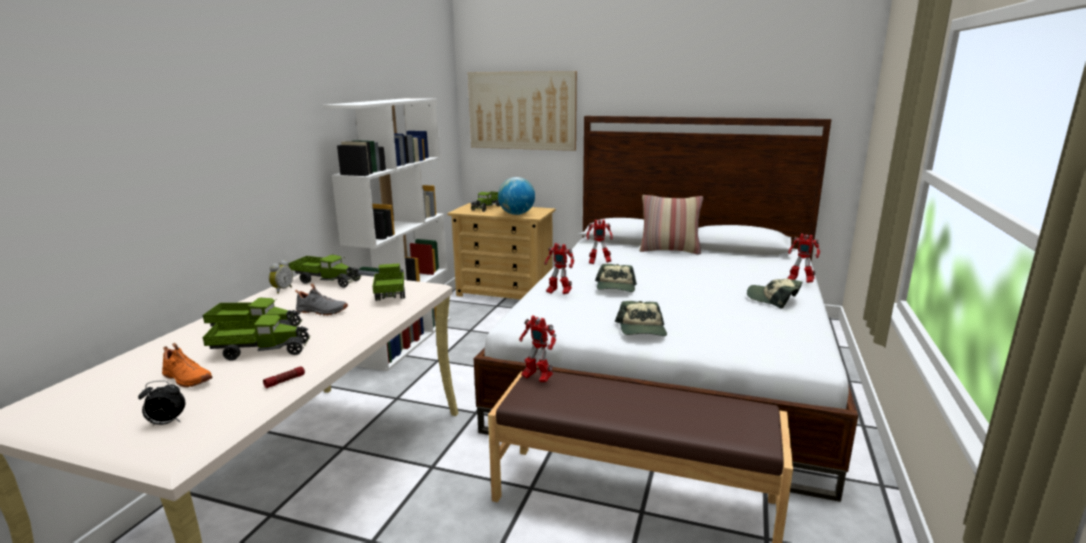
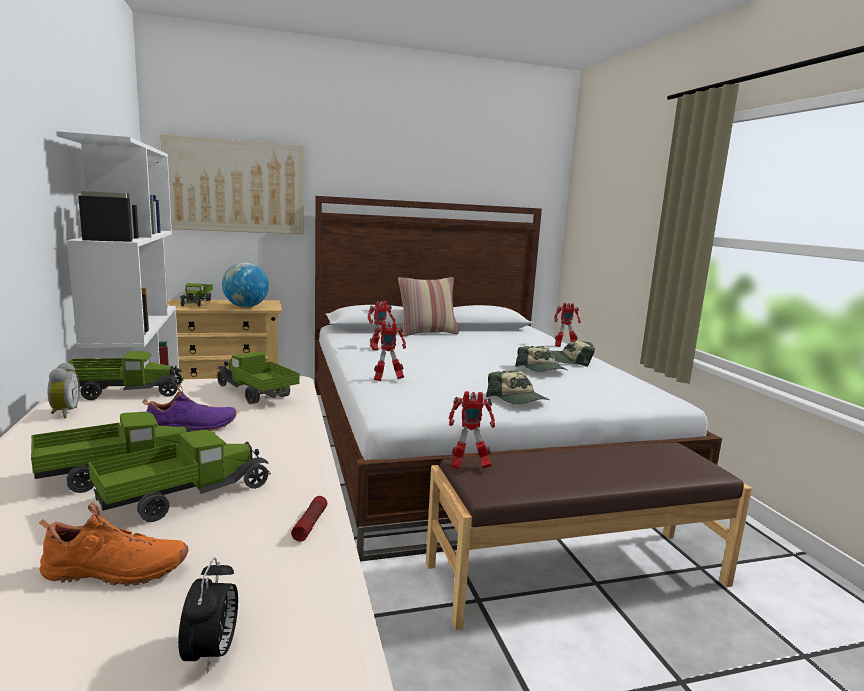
camera: 35 degrees left, 5 degrees down
(166, 423) = (212, 653): alarm clock -> alarm clock turned 45 degrees counterclockwise
(321, 312) = (191, 429): grey shoe -> purple shoe
(615, 288) = (437, 367): cap -> cap (542, 369)

